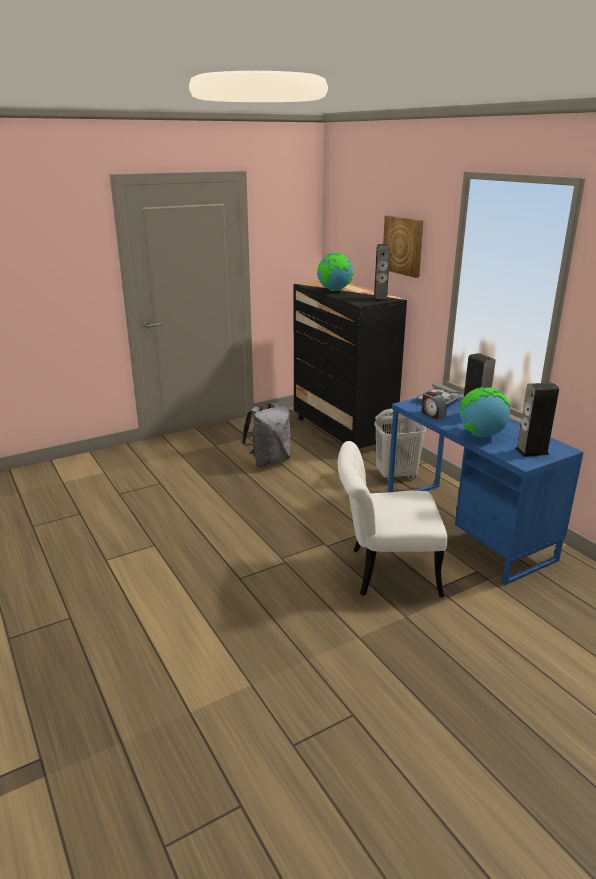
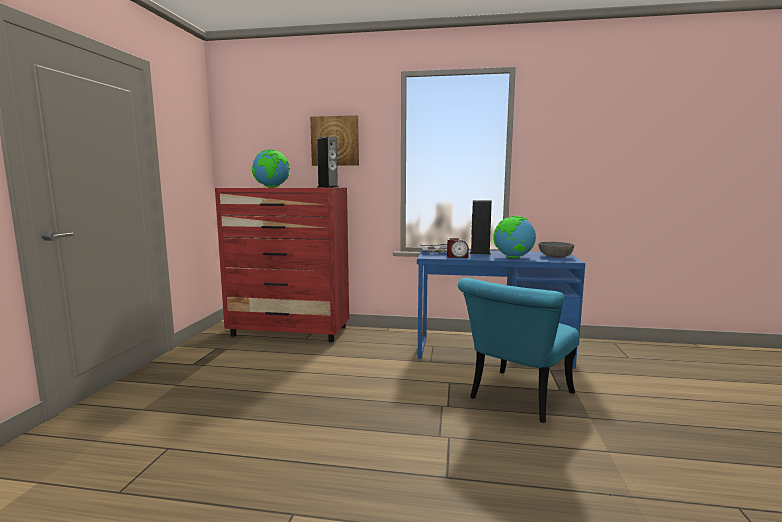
camera: 50 degrees left, 15 degrees down
(269, 461) = (267, 373): grey backpack -> none
(342, 432) = (290, 331): black dresser -> red dresser
(384, 572) = (516, 399): white chair -> turquoise chair
(396, 475) = (388, 342): white laundry basket -> none
(531, 451) = (555, 256): speaker -> grey bowl

